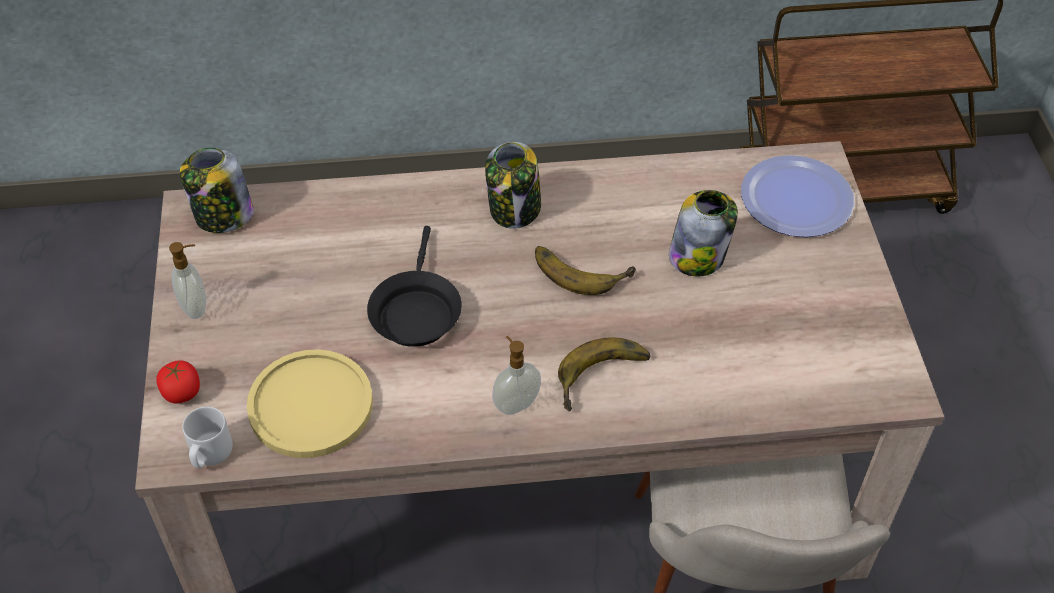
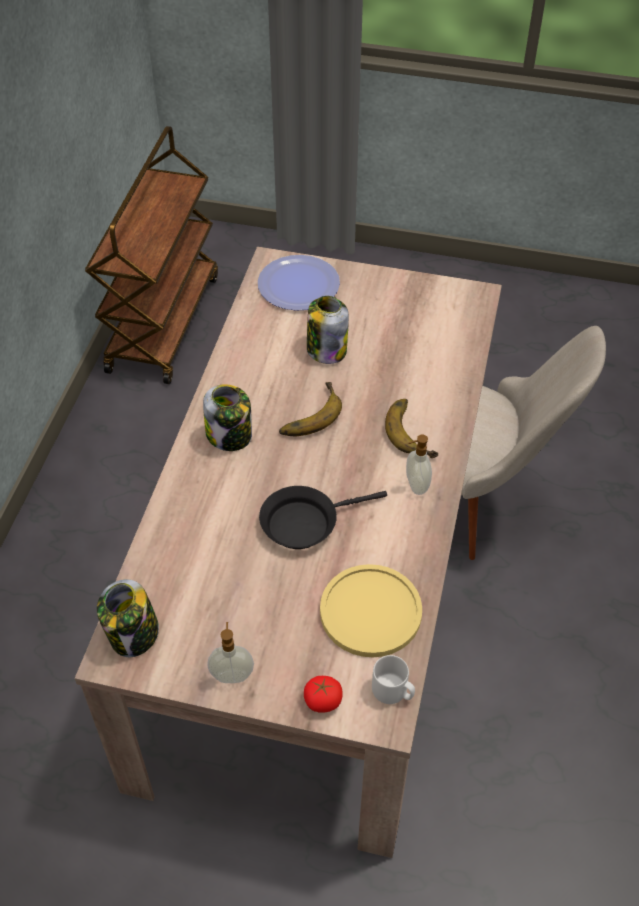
camera: 70 degrees left, 0 degrees up
(415, 311) = (305, 522): black frying pan -> black frying pan turned 135 degrees clockwise

